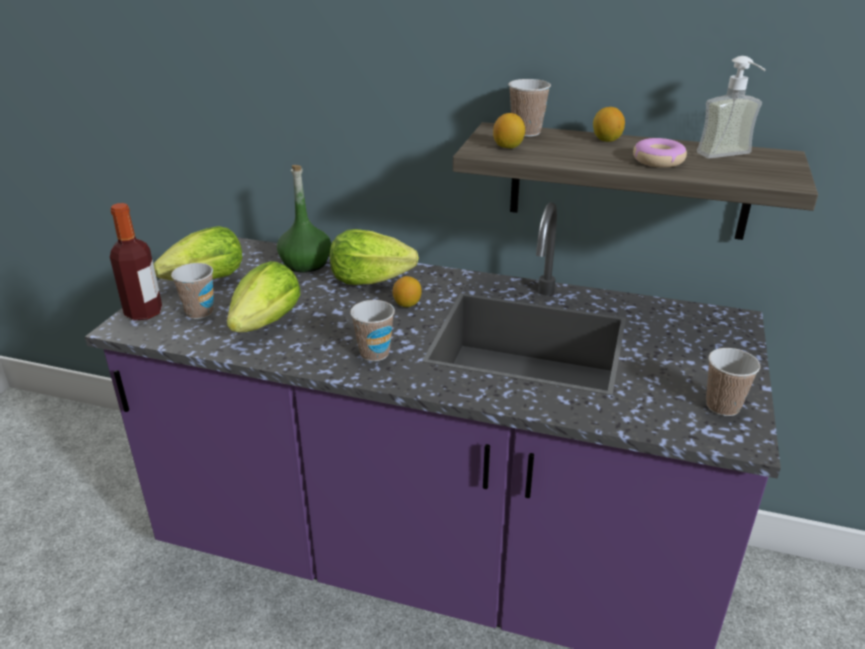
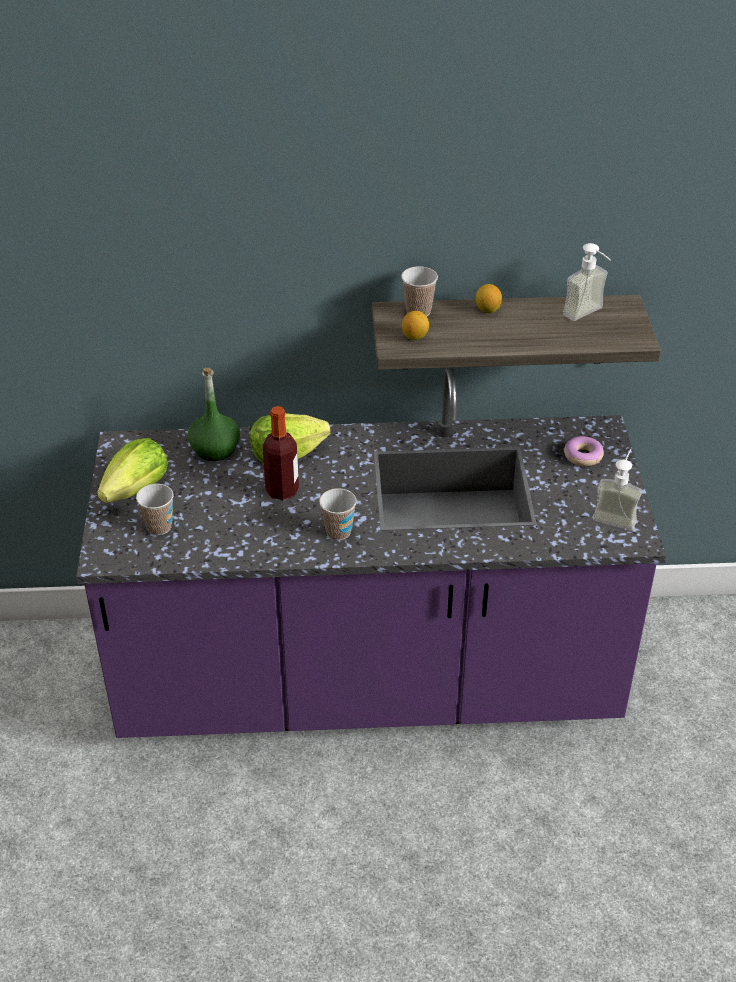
camera: 20 degrees left, 10 degrees up
(144, 313) = (108, 539): bottle -> bottle (282, 491)
(267, 323) = (228, 523): lettuce -> none
(407, 304) = (335, 475): lemon -> none
(658, 161) = (538, 332): donut -> donut (583, 456)
(722, 406) = (616, 515): cup -> soap dispenser

